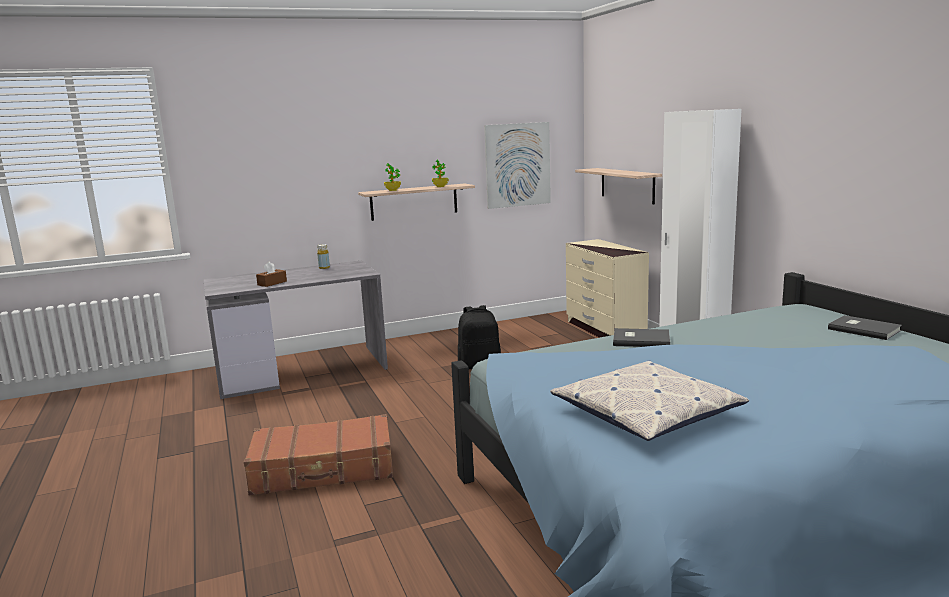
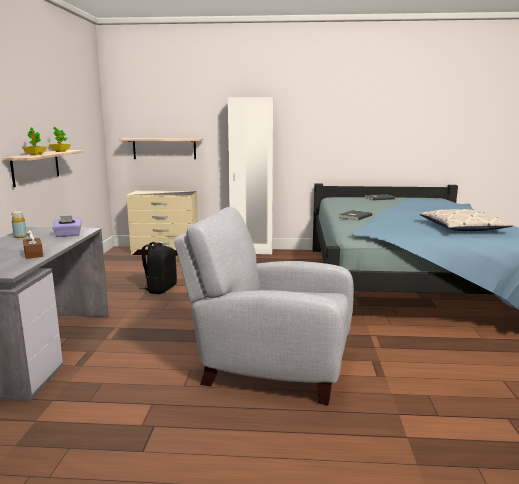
camera: 65 degrees left, 0 degrees up
(323, 470) = (270, 366): brown suitcase -> grey armchair
(341, 274) = (68, 235): none -> purple tissue box
(517, 165) = (81, 135): picture -> none

